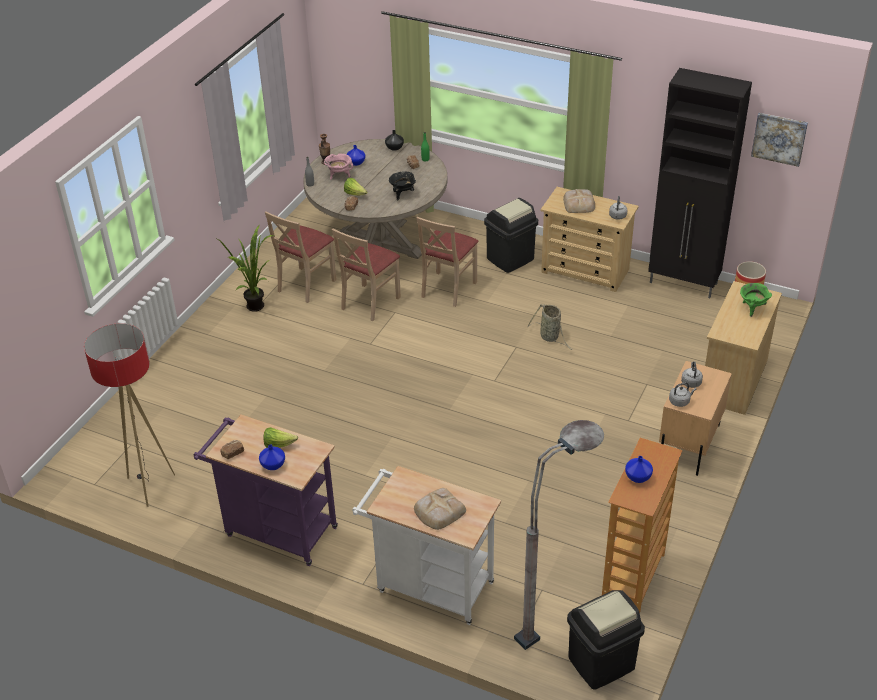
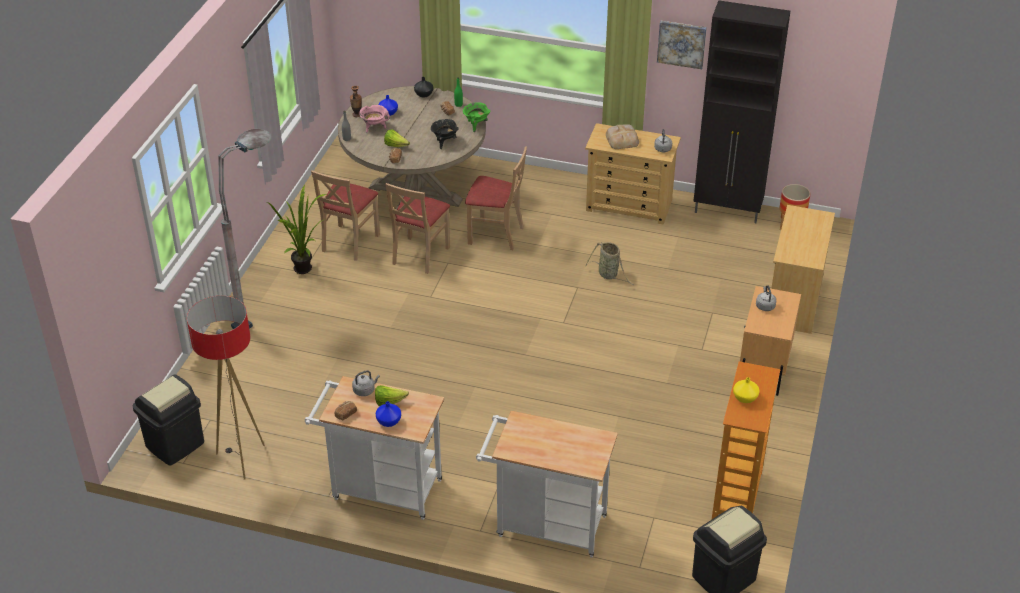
camera: 10 degrees left, 0 degrees up
(275, 530) = (381, 488): purple cart -> white cart
(438, 511) = (561, 449): bread -> none
(447, 289) = (496, 234): beige chair -> beige chair turned 90 degrees counterclockwise
(510, 259) = (552, 199): black trash can -> black trash can (175, 445)
(556, 619) = (673, 543): grey floor lamp -> grey floor lamp (267, 312)
(637, 477) = (744, 398): blue vase -> yellow vase
(680, 401) = (758, 325): grey kettle -> grey kettle (365, 390)
(752, 308) = (810, 230): green cooking pot -> green cooking pot (476, 125)
(779, 138) = (818, 63): picture -> picture (681, 44)

